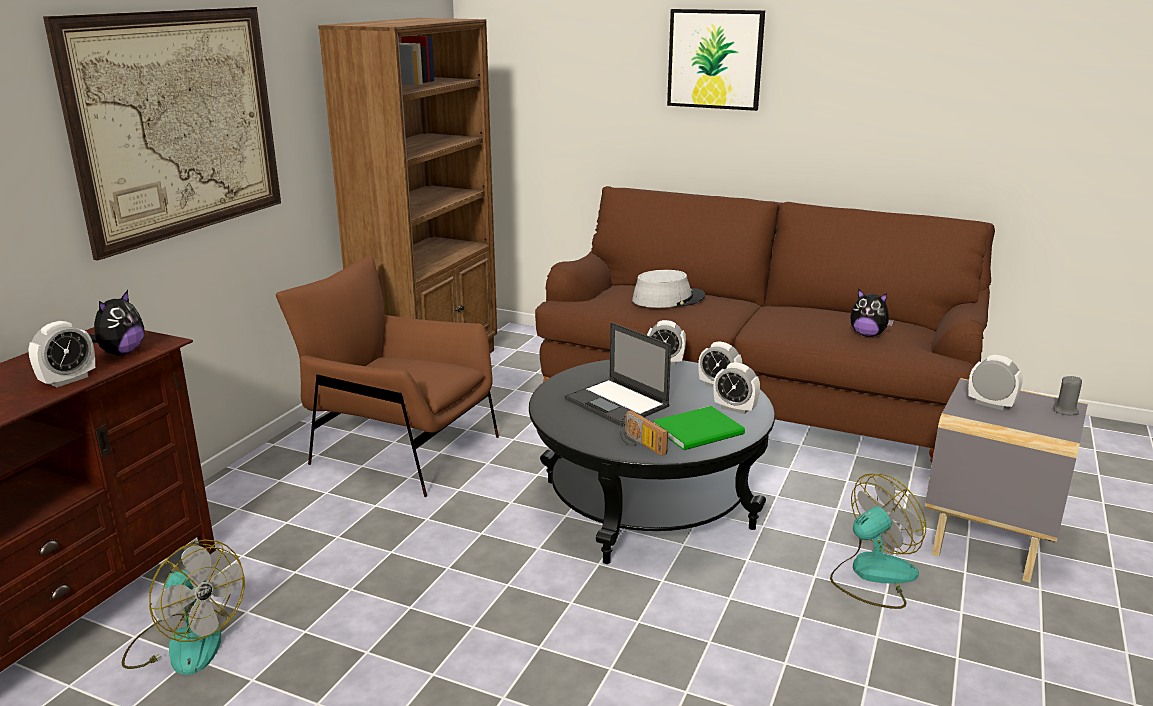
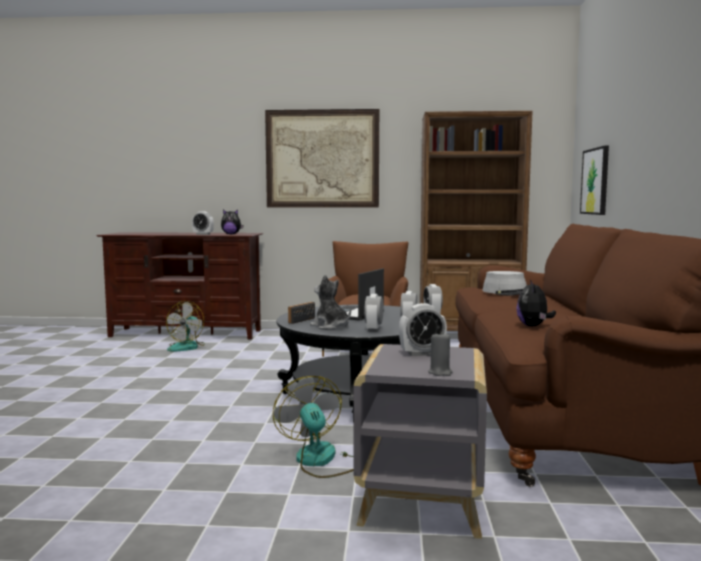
camera: 70 degrees right, 15 degrees down
(701, 431) = (330, 326): green book -> plush toy
(715, 59) = (649, 116): picture -> picture (595, 181)
(872, 575) = (321, 461): fan -> fan turned 150 degrees counterclockwise
(990, 404) = (422, 354): alarm clock -> alarm clock turned 60 degrees clockwise

